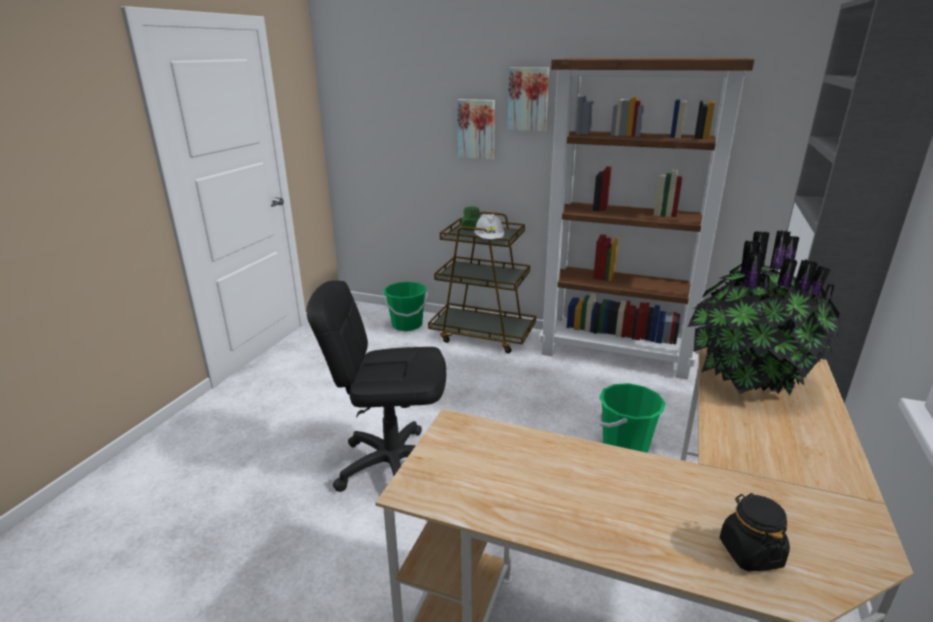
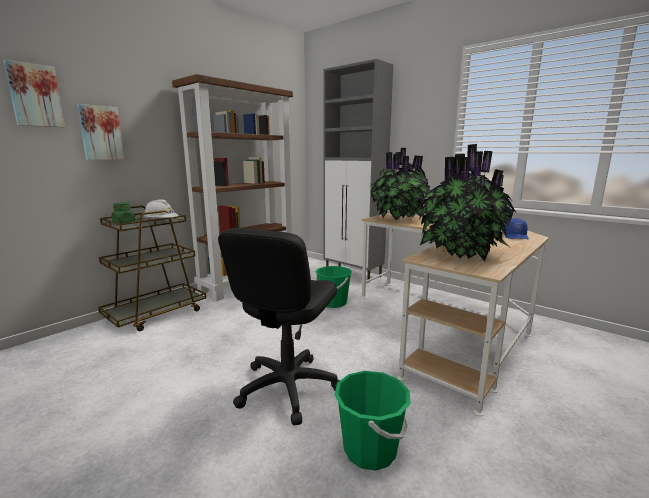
camera: 70 degrees left, 10 degrees down
(407, 325) = (73, 344): green bucket -> green bucket (370, 450)
(512, 462) = (460, 253): none -> potted plant
(528, 99) = (146, 109): picture -> picture (35, 95)
(750, 552) = (516, 236): black jar -> blue cap

